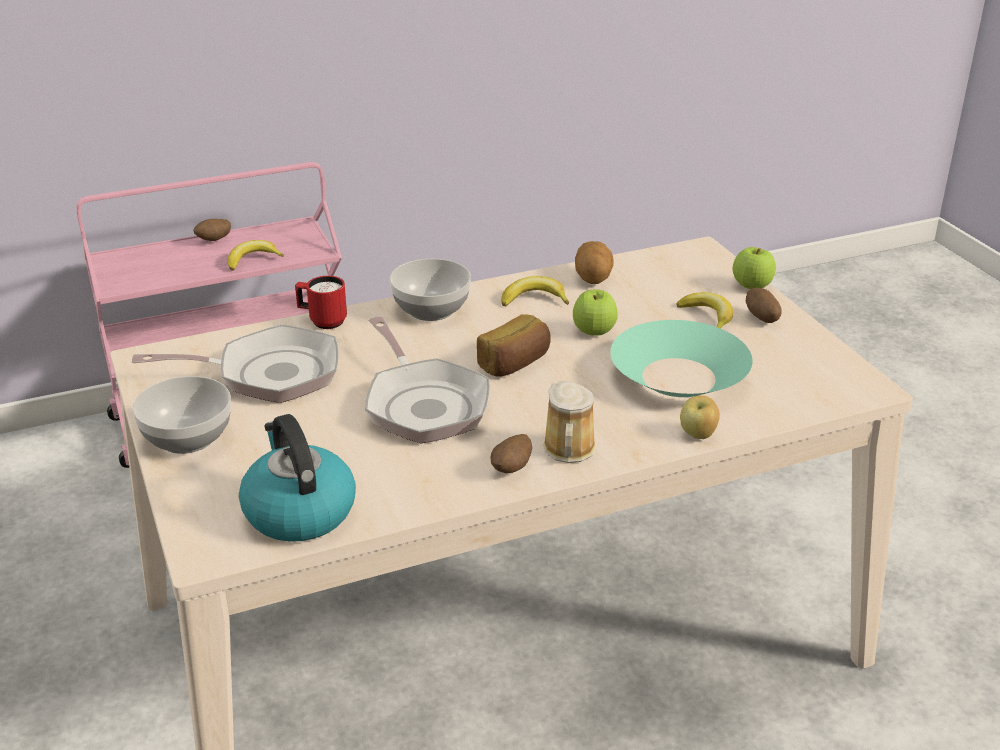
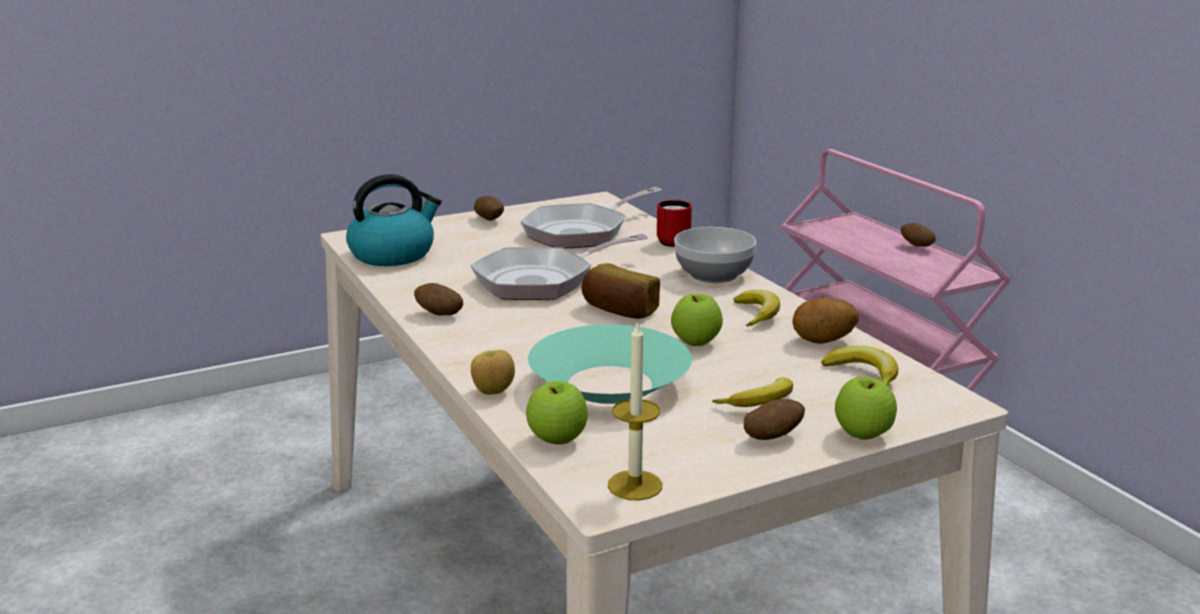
camera: 85 degrees right, 10 degrees down
(189, 438) = (489, 220): bowl -> potato
(252, 260) = (890, 262): banana -> banana (863, 374)
(269, 374) = (581, 232): frying pan -> frying pan turned 60 degrees clockwise
(569, 451) = (466, 335): mug -> none
(781, 405) = (557, 440): none -> apple
(843, 375) = (635, 485): none -> candle

